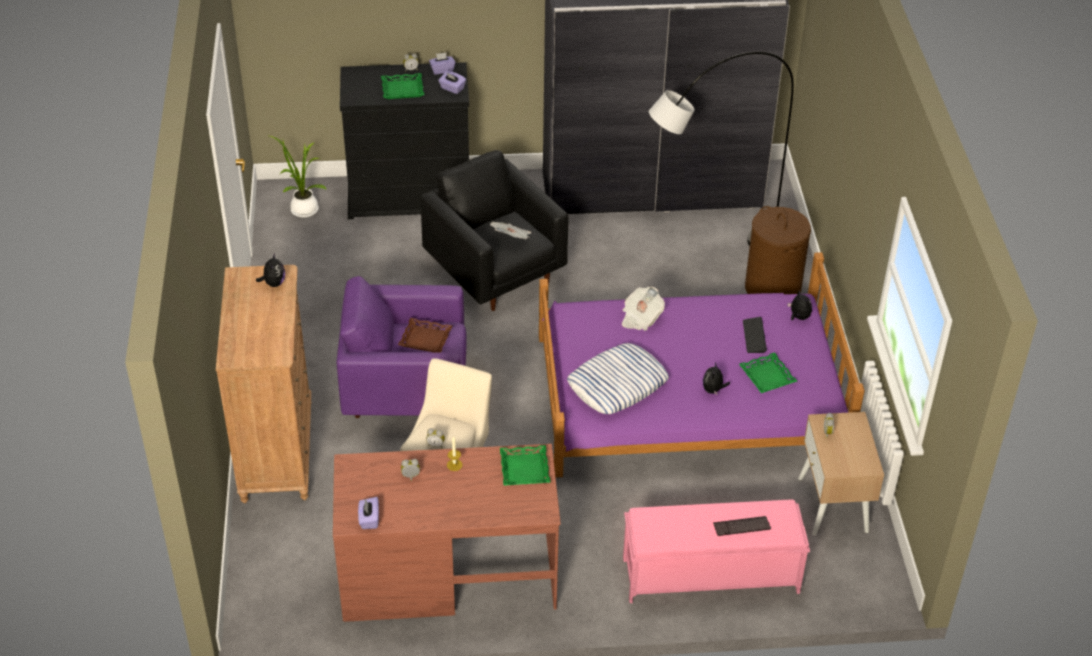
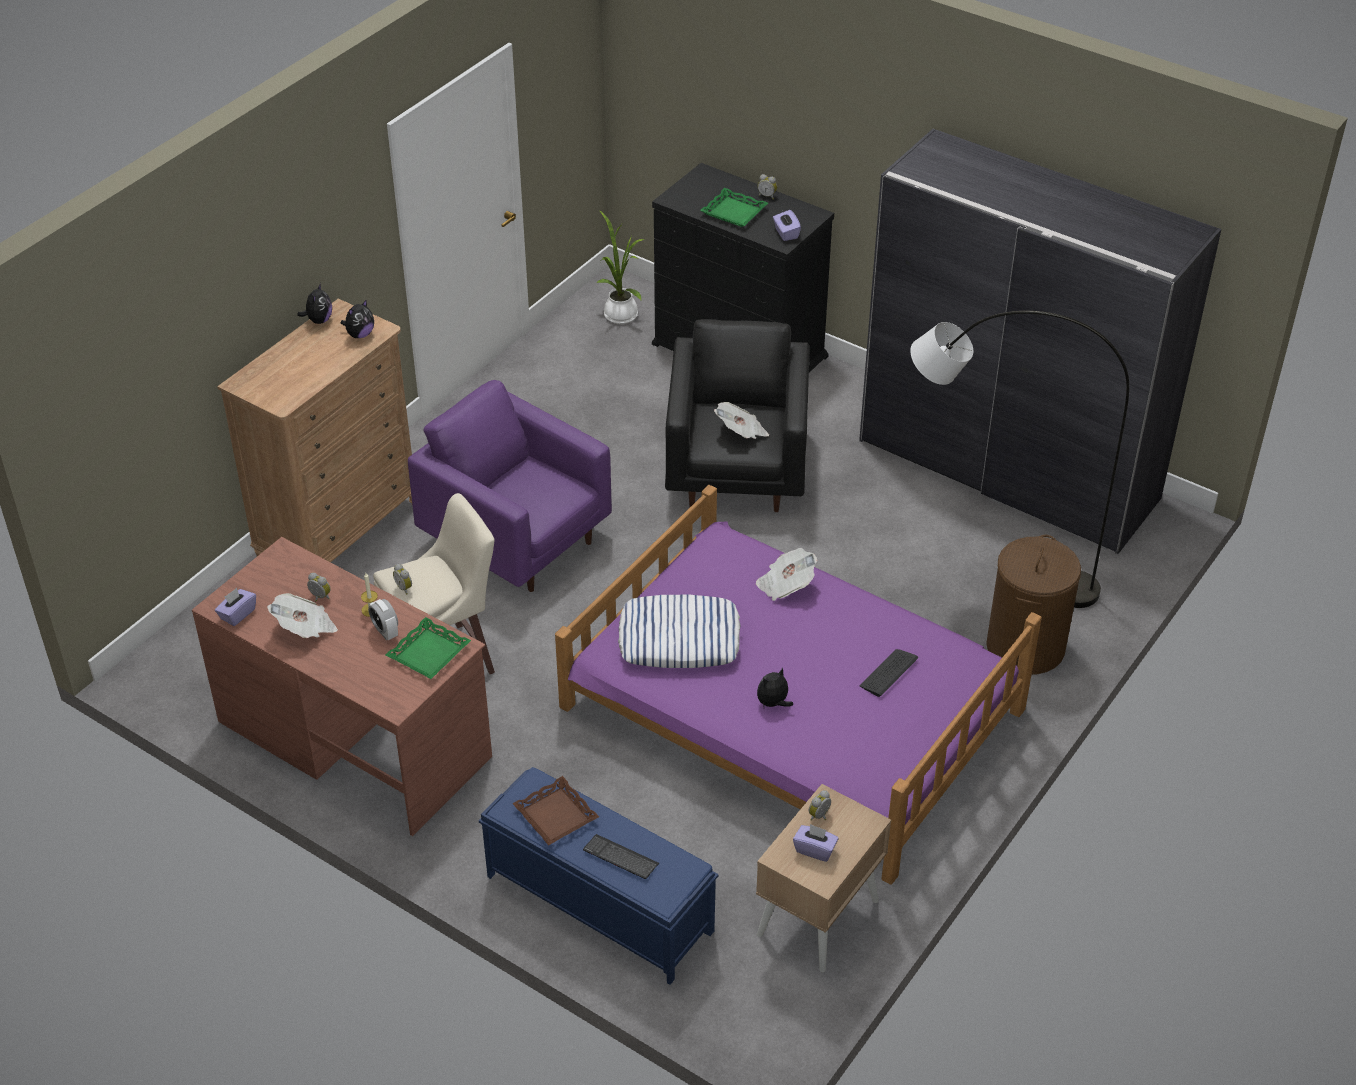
camera: 40 degrees right, 0 degrees up
(425, 339) = (537, 487): brown tray -> brown tray (555, 815)
(426, 501) = (305, 628): none -> newspaper
(442, 70) = (799, 210): purple tissue box -> purple tissue box (815, 849)
(481, 472) = (385, 631): none -> alarm clock
(709, 575) = (598, 903): pink bench -> blue bench
(767, 376) = (851, 724): green tray -> none
(798, 317) = (967, 682): plush toy -> plush toy (319, 320)

